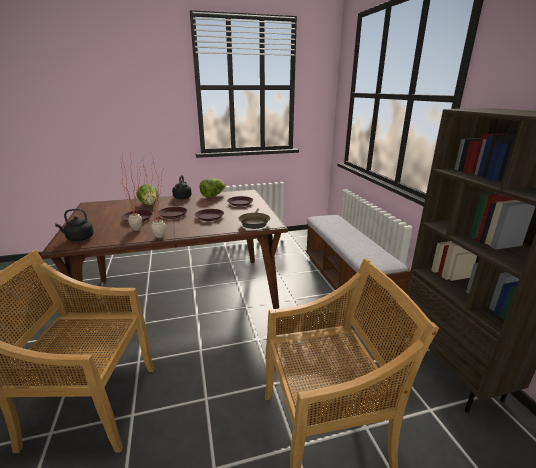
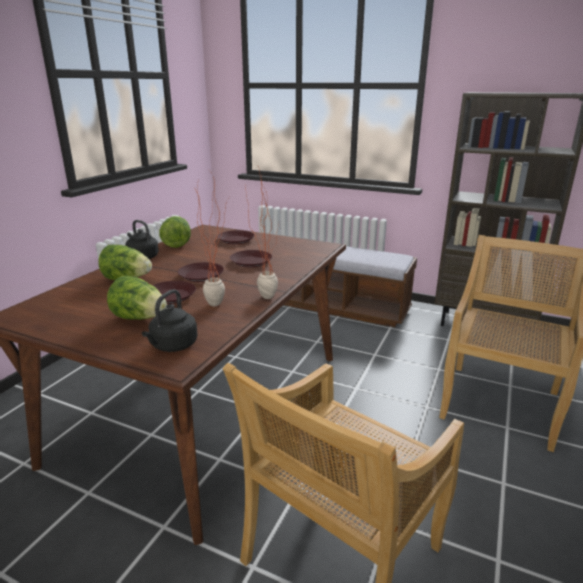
camera: 50 degrees left, 0 degrees up
(105, 222) = (140, 318): none -> lettuce
(254, 223) = (310, 250): brown frying pan -> none

